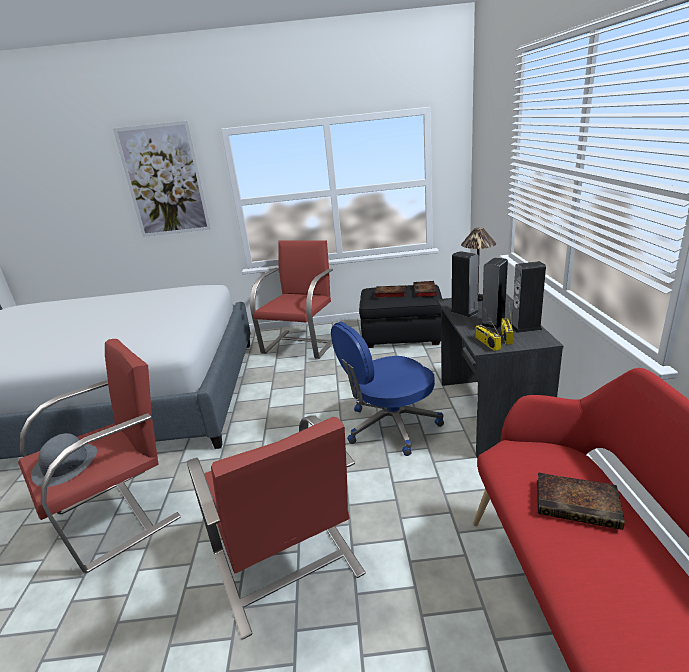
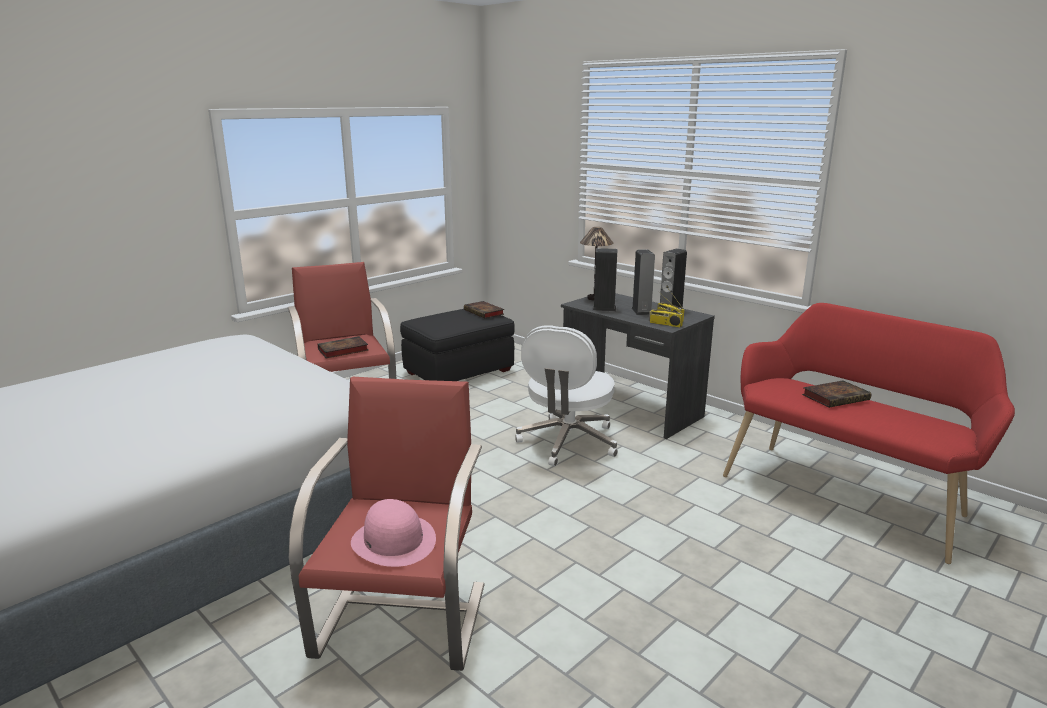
camera: 45 degrees left, 5 degrees down
(65, 464) = (394, 541): grey hat -> pink hat
(164, 181) = (114, 182): picture -> none
(287, 565) = (641, 560): red armchair -> none
(389, 294) = (449, 320): book -> book (342, 350)
(390, 426) = (567, 442): blue office chair -> white office chair

